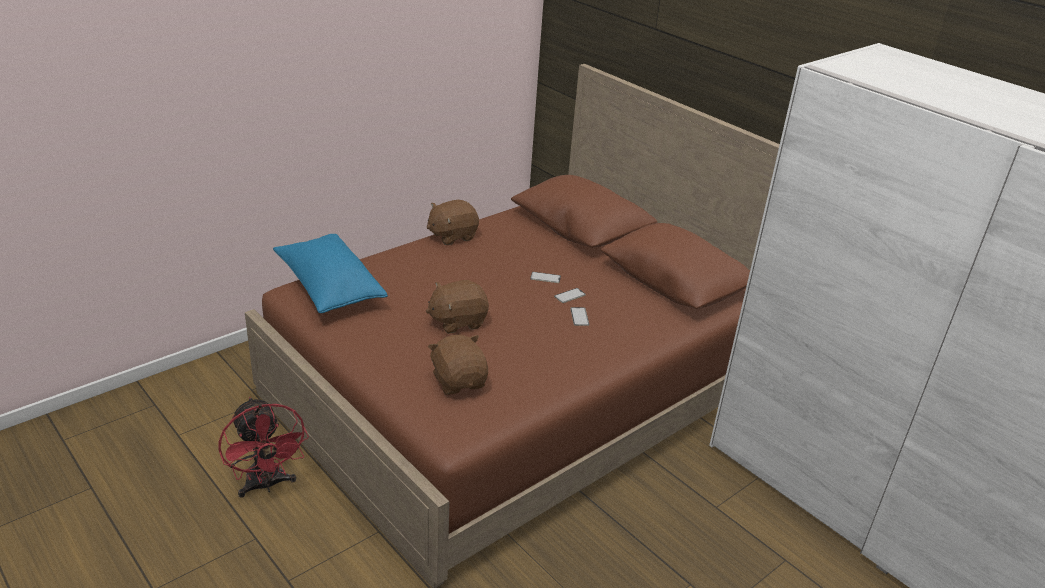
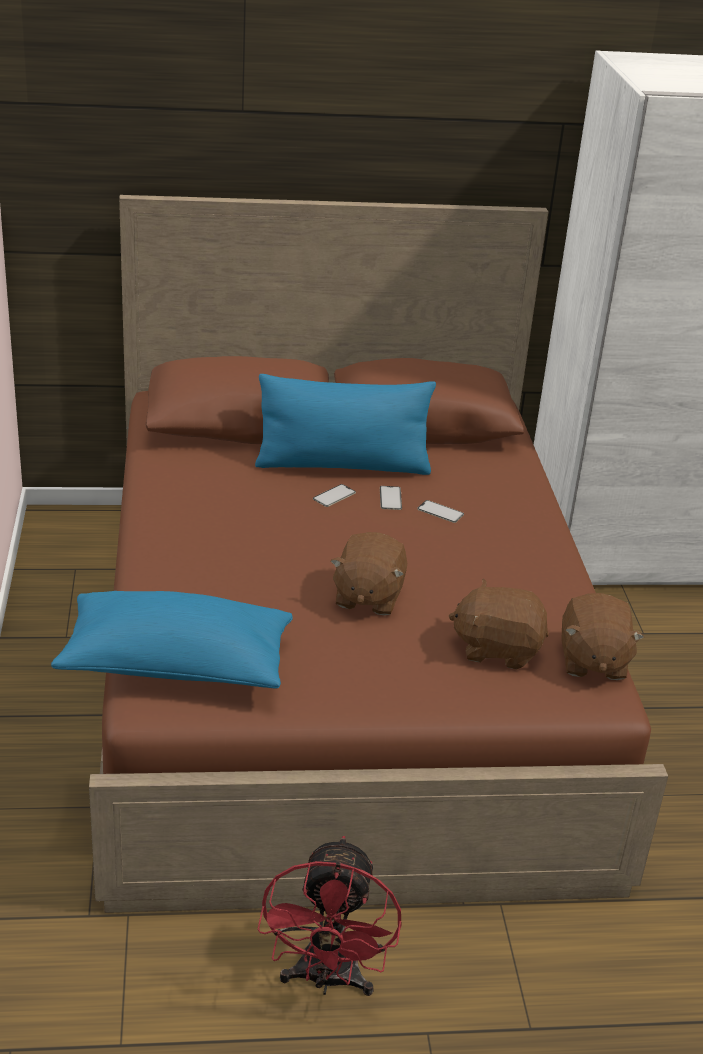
camera: 55 degrees left, 0 degrees up
(266, 485) = (327, 980): red fan -> red fan turned 90 degrees clockwise
(452, 236) = (154, 515): brown plush toy -> brown plush toy (592, 661)
(582, 269) = (342, 465): none -> blue pillow

